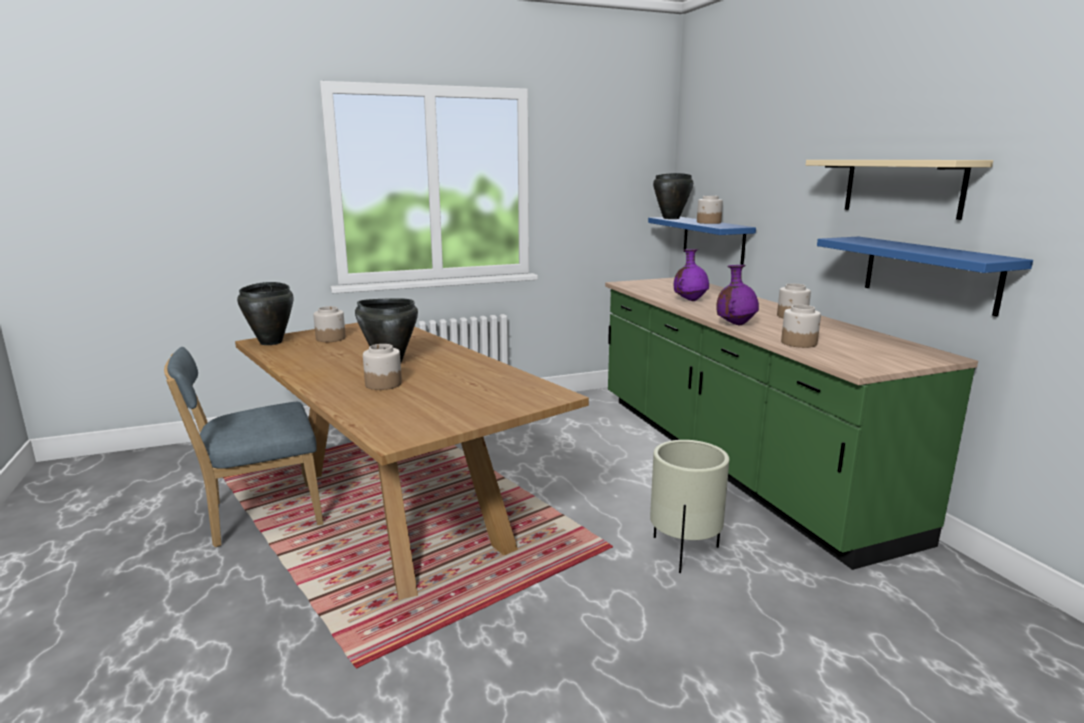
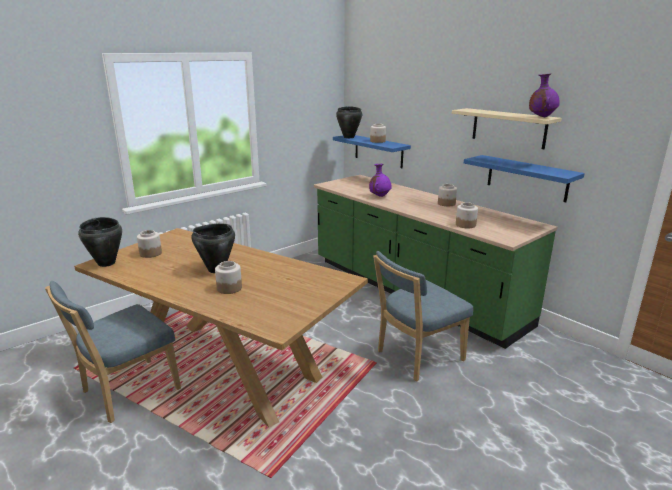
camera: 20 degrees left, 5 degrees up
(683, 551) = (416, 357): beige planter -> blue chair
(735, 324) = (421, 214): purple vase -> purple vase (541, 117)

